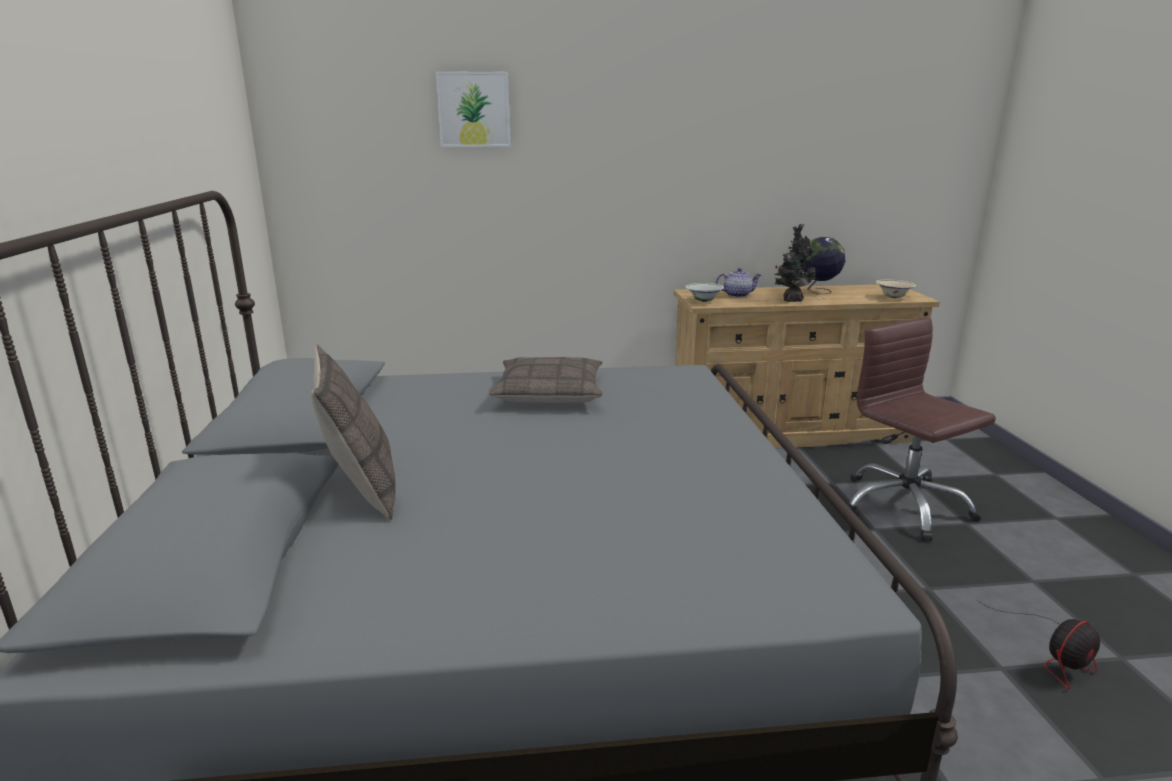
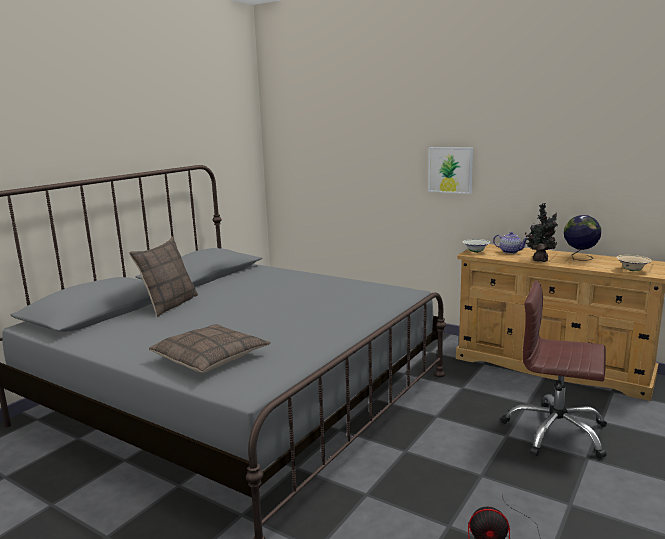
camera: 40 degrees right, 5 degrees down
(474, 110) = (359, 121): picture -> picture (450, 170)
(549, 393) = (314, 287): pillow -> pillow (211, 358)
(904, 506) = (556, 432): brown office chair -> brown office chair turned 75 degrees counterclockwise

